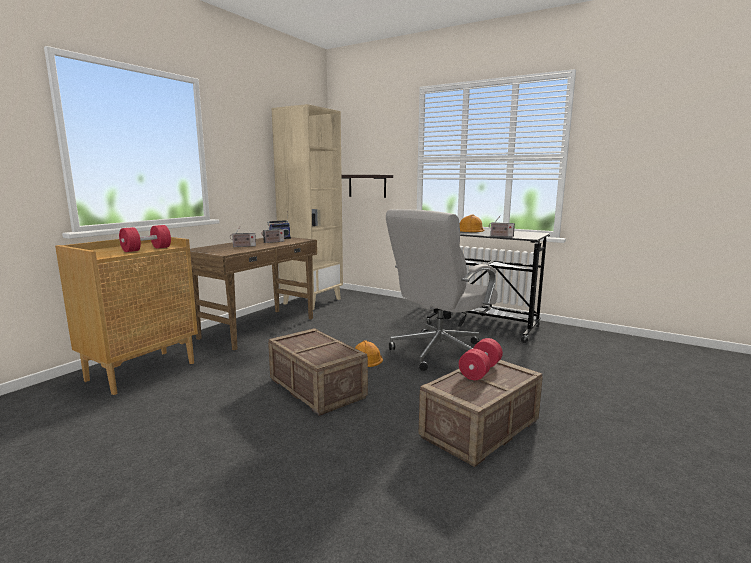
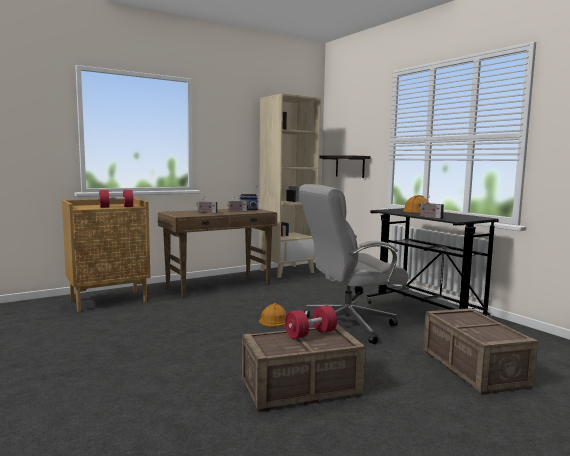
camera: 25 degrees right, 5 degrees down
(317, 388) = (209, 333): crate -> crate (474, 369)

